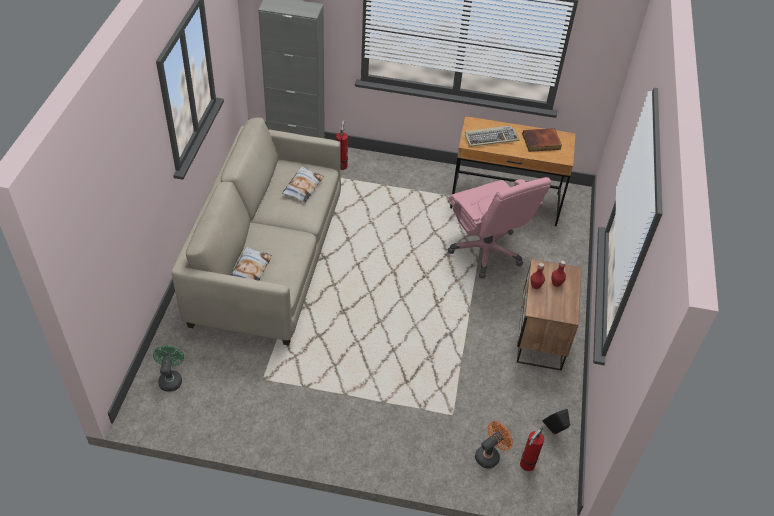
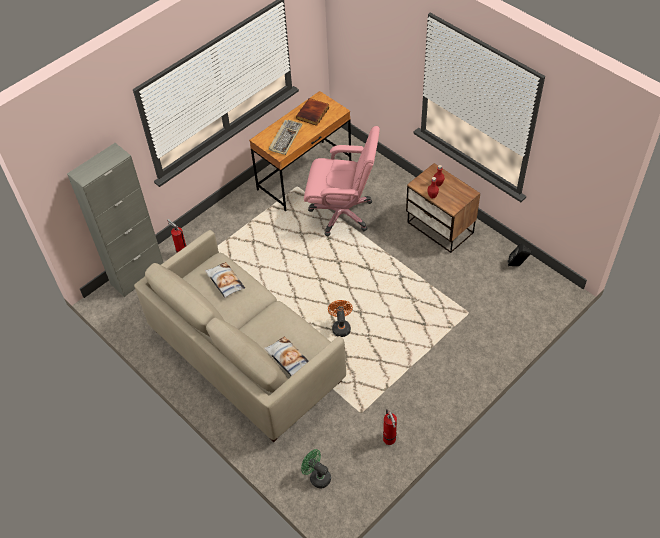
camera: 50 degrees left, 5 degrees up
(490, 455) = (513, 309): orange fan -> orange fan (341, 326)
(526, 465) = (533, 294): fire extinguisher -> fire extinguisher (390, 440)

